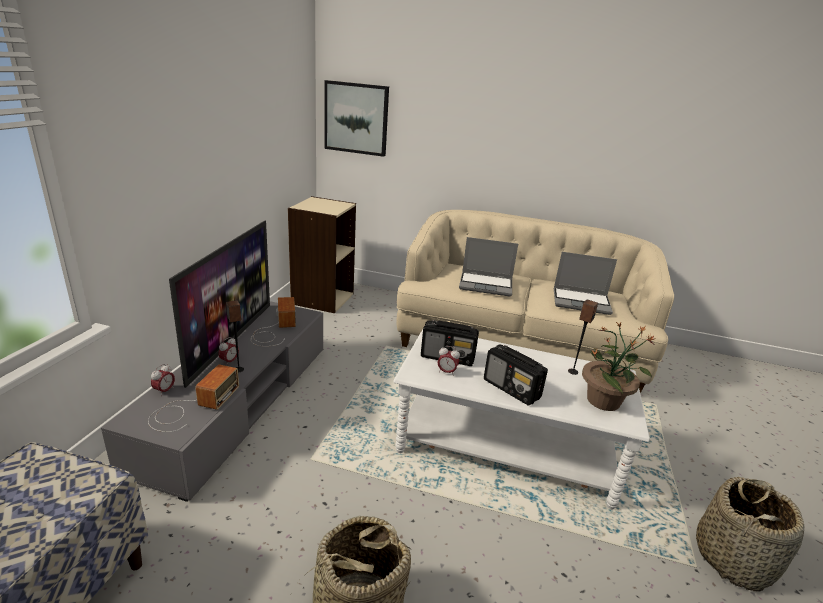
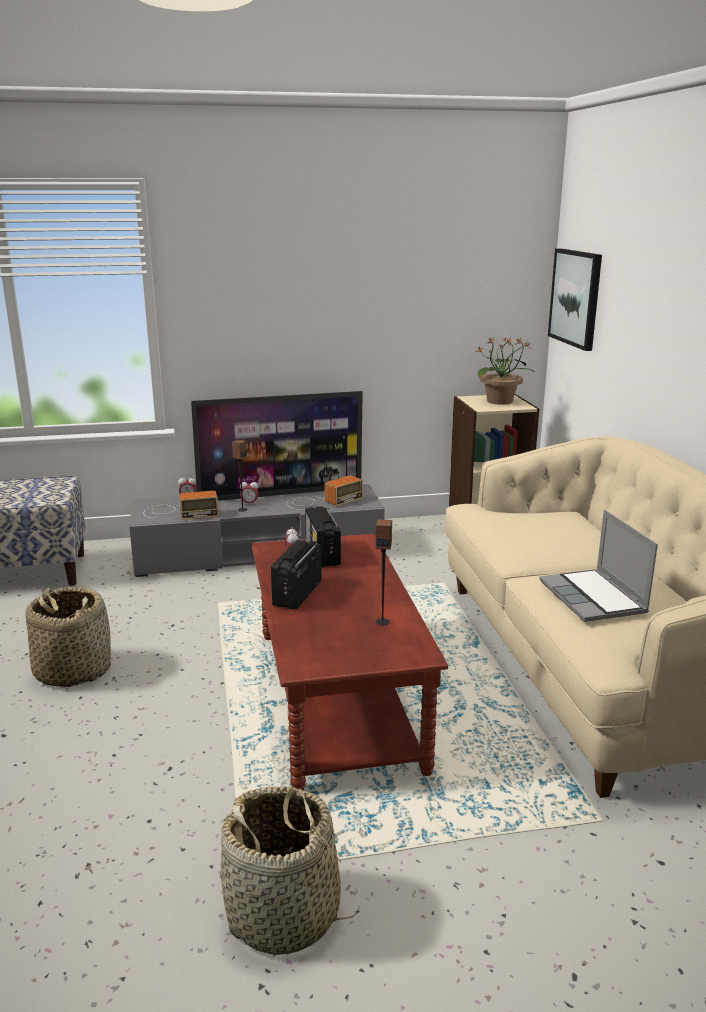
camera: 65 degrees right, 5 degrees down
(486, 285) = (531, 536): laptop -> none
(506, 448) = (337, 698): white coffee table -> brown coffee table
(604, 400) = (335, 647): potted plant -> potted plant (500, 401)

